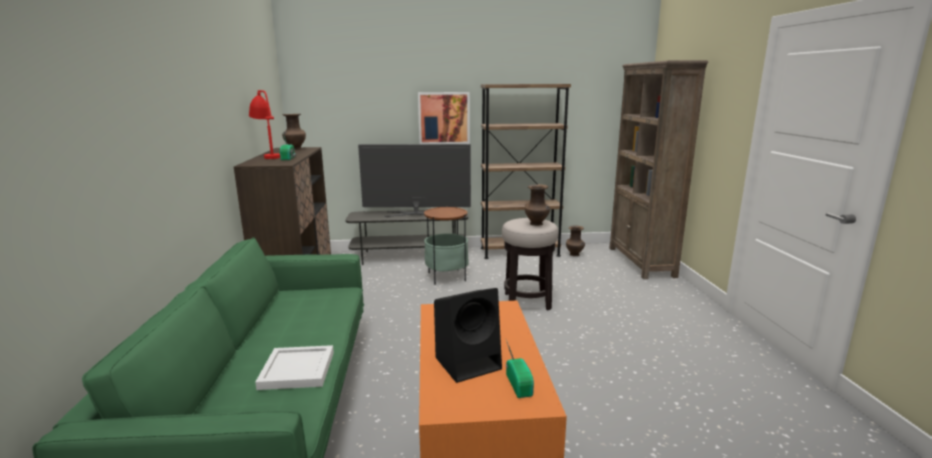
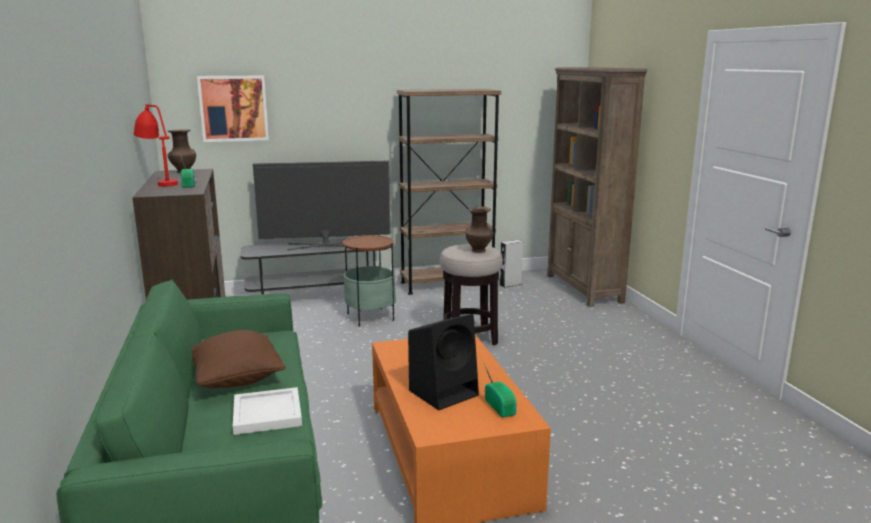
camera: 10 degrees left, 0 degrees up
(288, 332) = (236, 380): none -> brown pillow
(444, 118) = (354, 130): picture -> picture (233, 108)
(575, 255) = (510, 284): brown vase -> grey speaker

